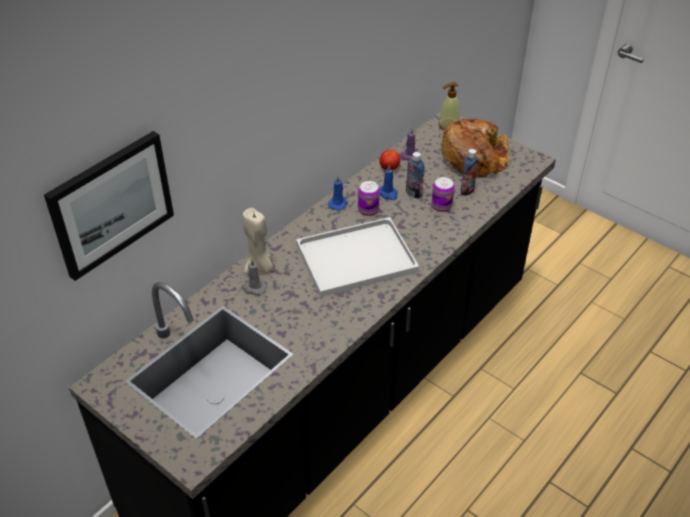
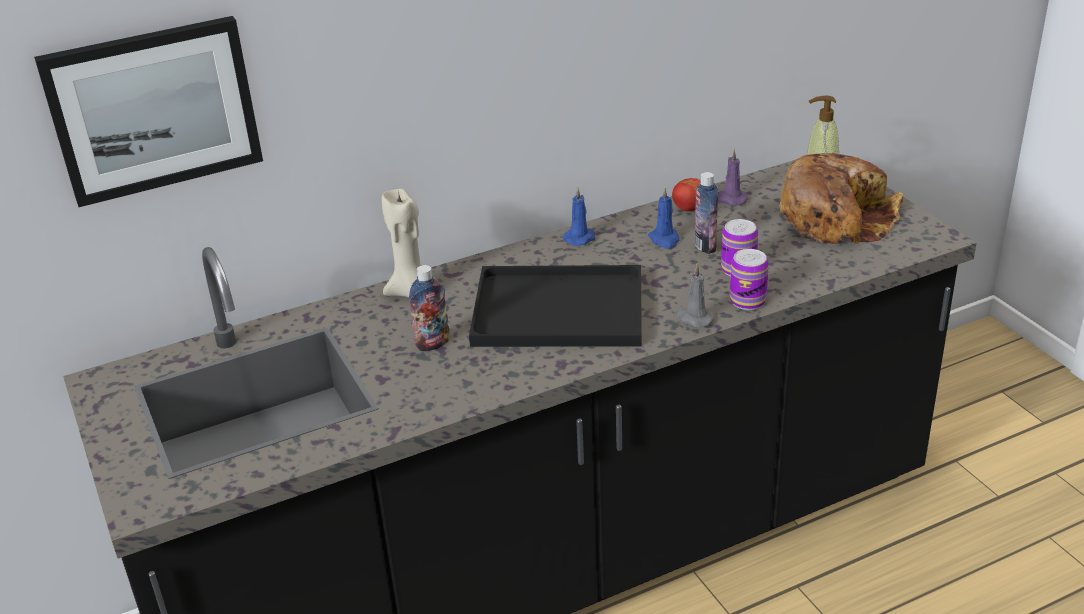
camera: 25 degrees right, 10 degrees down
(253, 288) = (384, 315): grey candle -> grey candle (694, 318)
(354, 259) = (554, 310): white tray -> black tray
(368, 210) = (620, 254): can -> can (747, 301)
(467, 190) = (794, 257): bottle -> bottle (432, 344)

